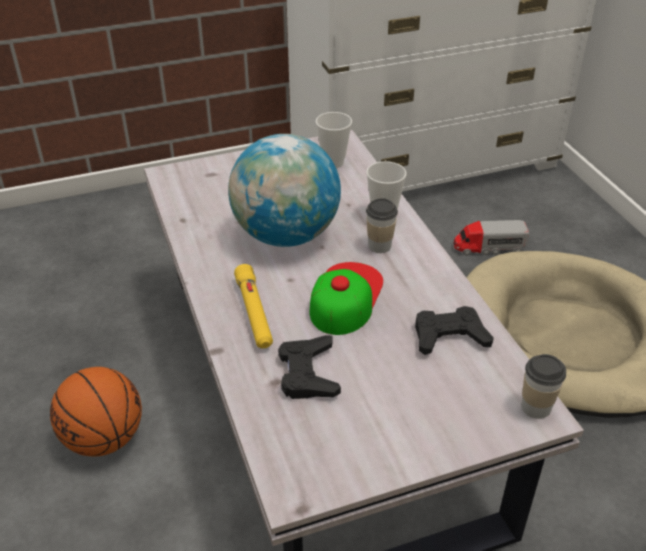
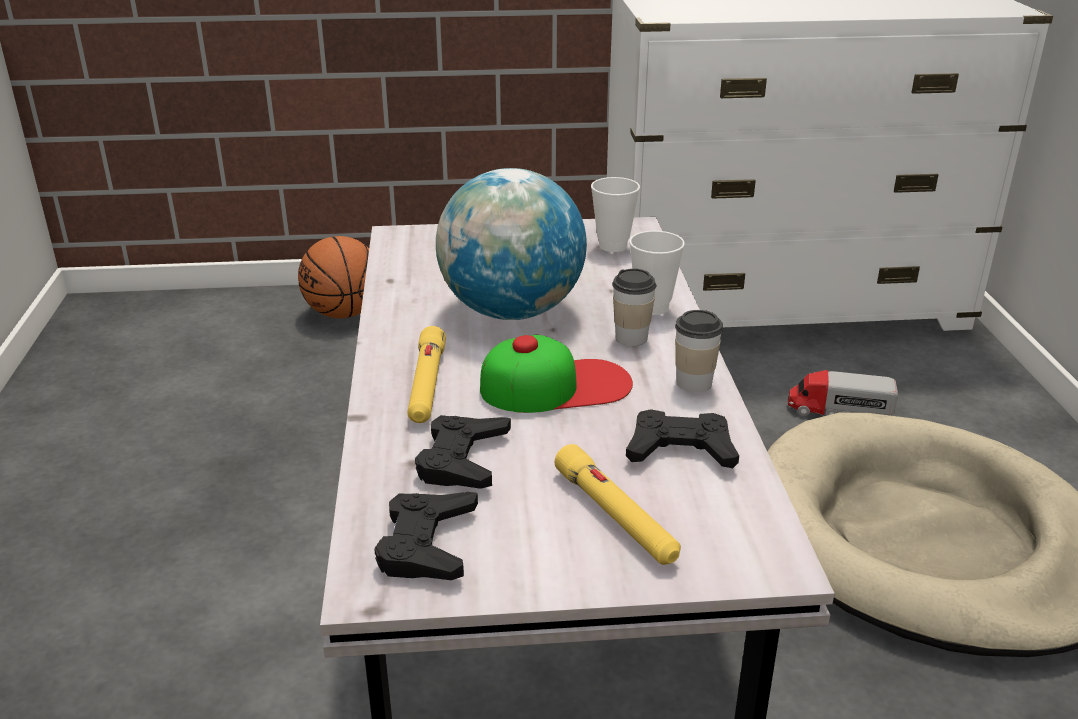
camera: 15 degrees right, 10 degrees down
(104, 438) = (234, 547): basketball -> basketball (344, 313)
(314, 448) = (427, 544): none -> black game controller
(345, 297) = (556, 385): cap -> cap turned 45 degrees clockwise
(429, 399) = (615, 516): none -> yellow flashlight
(536, 407) = (771, 552): cup -> cup (694, 383)

